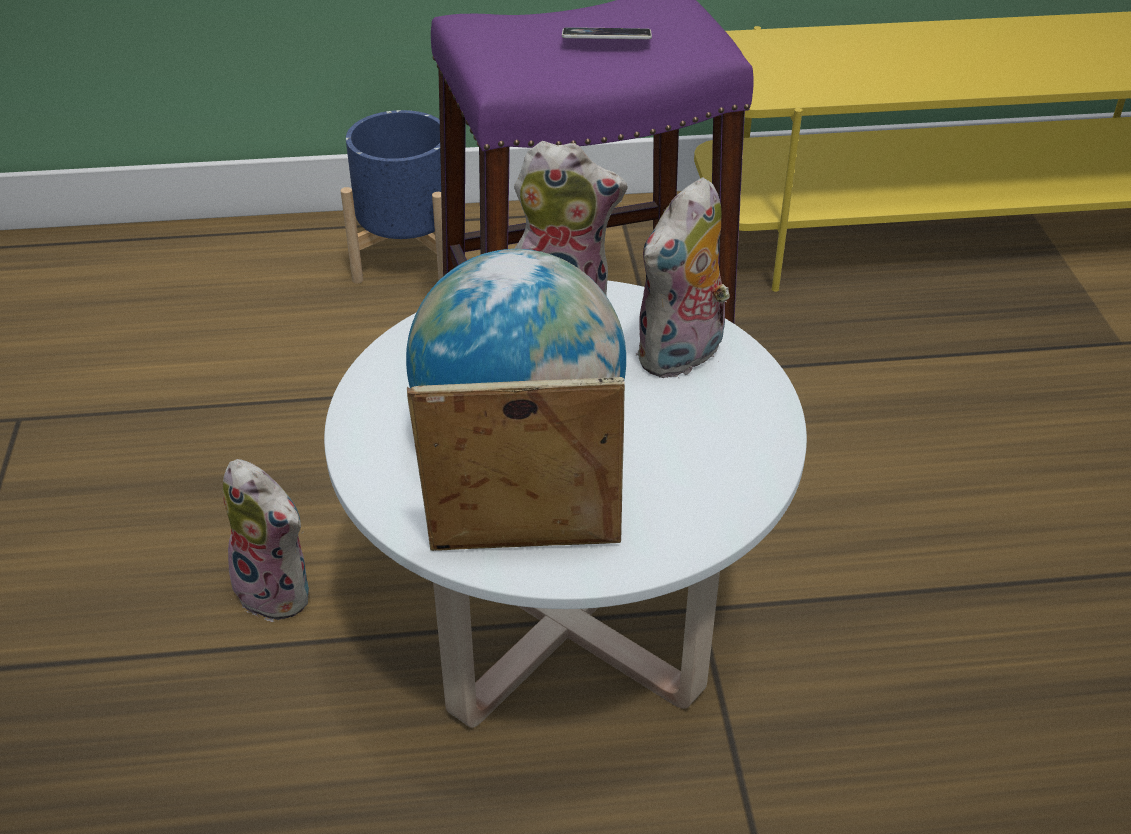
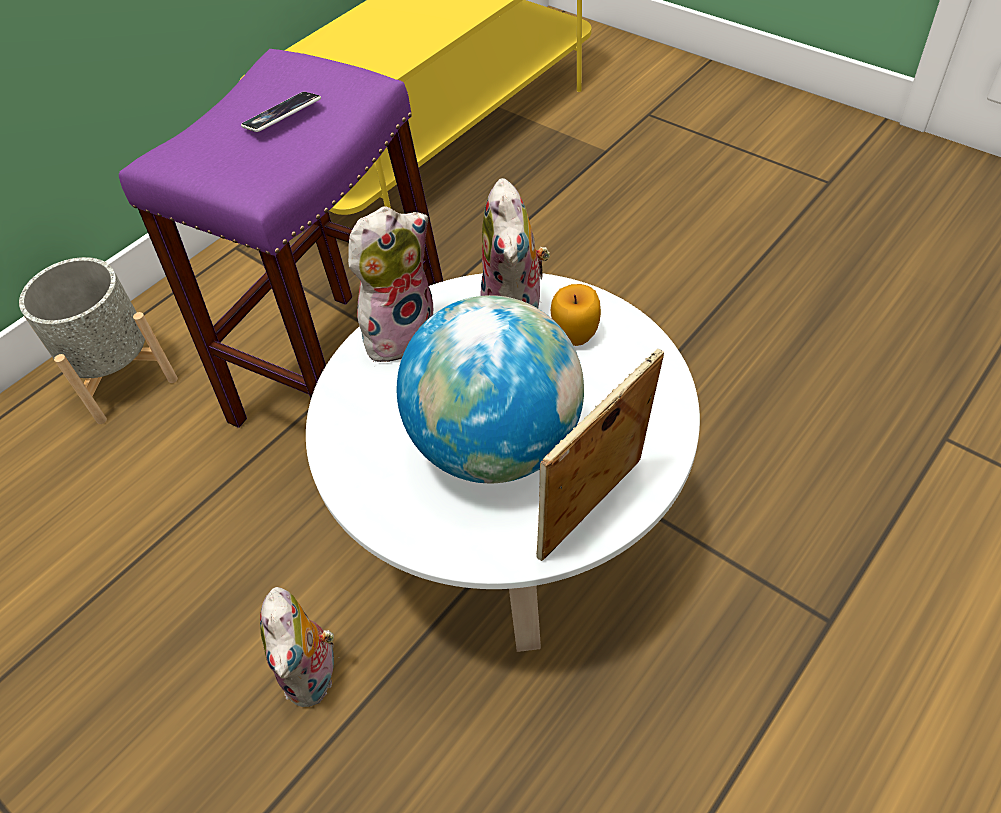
camera: 40 degrees left, 10 degrees up
(279, 590) = (315, 674): plush toy -> plush toy turned 90 degrees clockwise
(408, 258) = (121, 378): blue planter -> grey planter
(711, 408) = (575, 335): none -> apple

